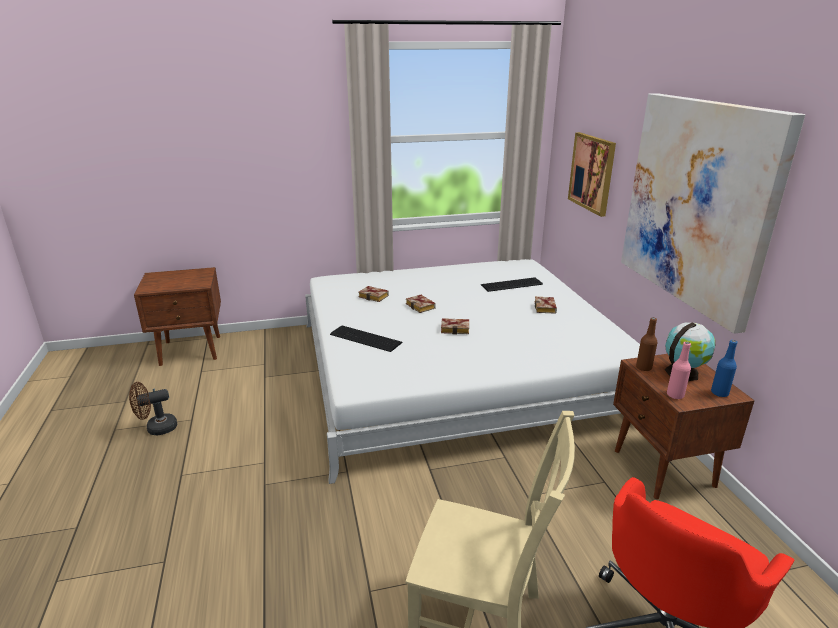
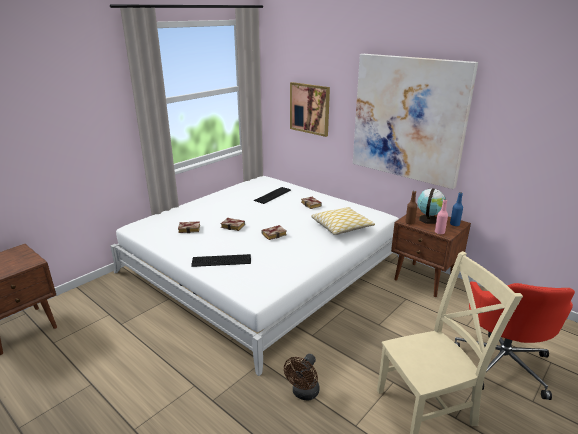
camera: 35 degrees left, 0 degrees up
(157, 429) = (64, 406): brown fan -> brown fan (303, 393)
(551, 346) = (341, 227): none -> pillow

